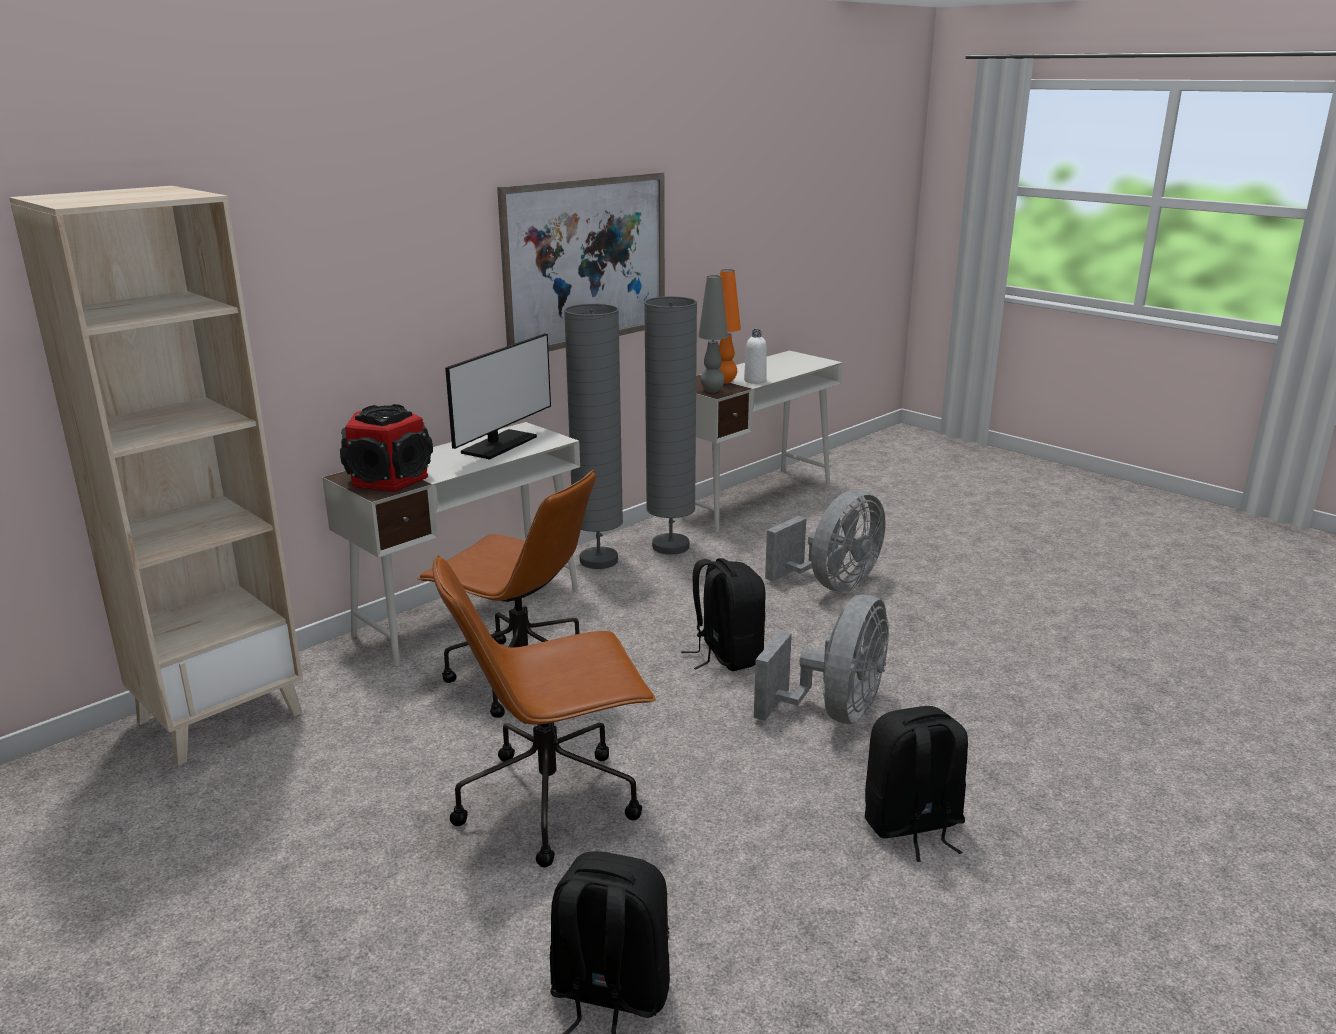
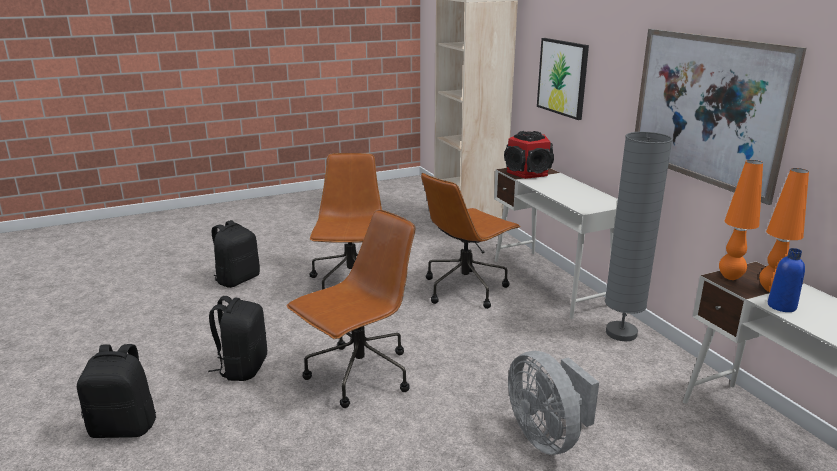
camera: 110 degrees right, 0 degrees up
(341, 305) = (563, 77): none -> picture
(499, 445) = (579, 195): monitor -> none
(670, 546) = (647, 369): grey floor lamp -> none
(712, 391) = (730, 277): grey table lamp -> orange table lamp
(726, 655) = (452, 354): black backpack -> black backpack (125, 427)
(755, 381) = (781, 306): white bottle -> blue bottle
(834, 712) = (359, 375): grey fan -> brown office chair

